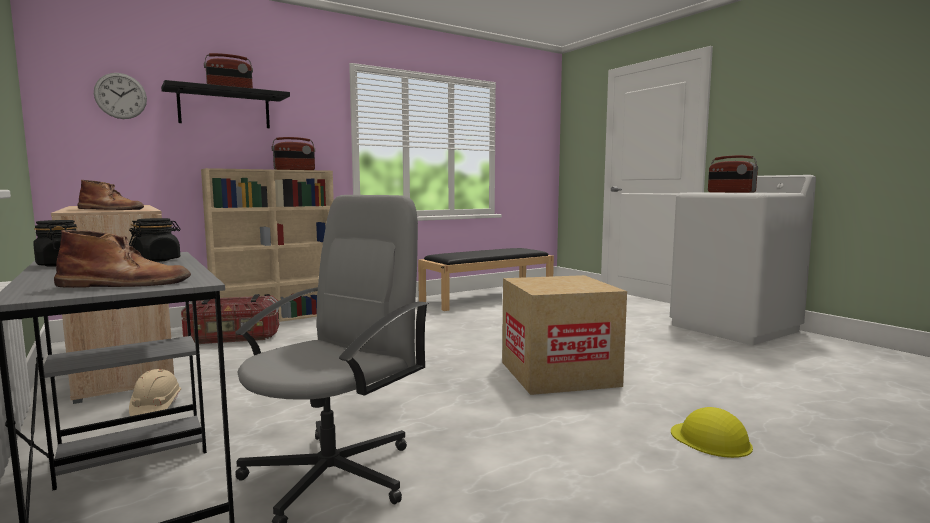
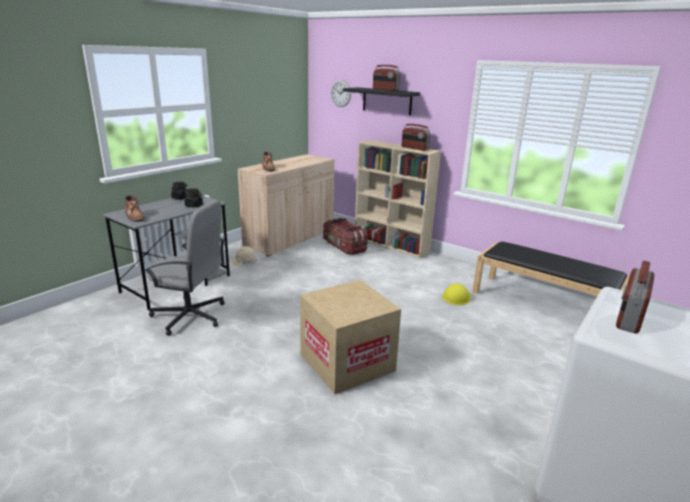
camera: 70 degrees right, 15 degrees up
(711, 439) = (249, 435): yellow hard hat -> yellow hard hat (456, 297)

